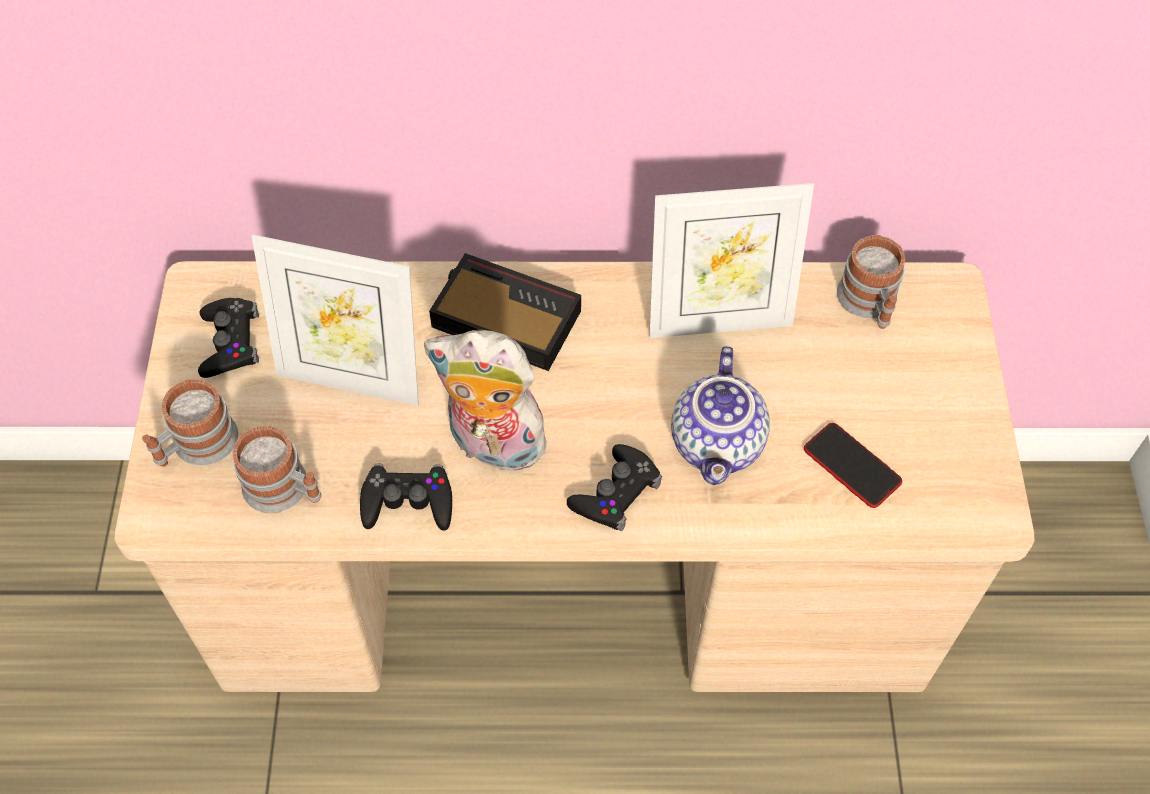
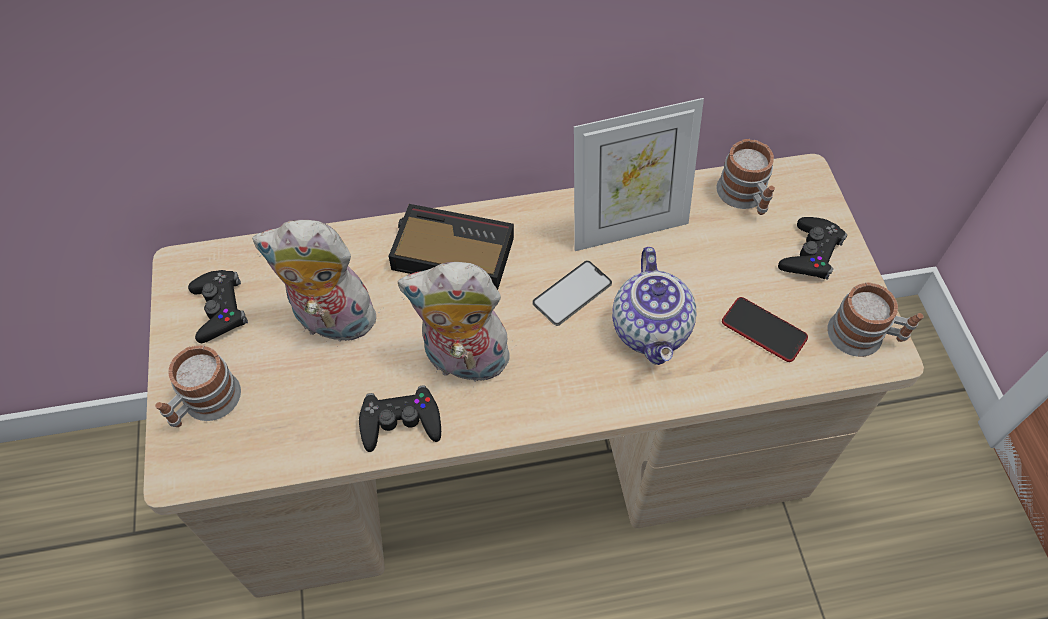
camera: 10 degrees left, 0 degrees up
(285, 490) = (291, 429): mug -> mug (864, 336)
(352, 377) = (331, 322): picture frame -> plush toy
(615, 493) = (576, 385): black game controller -> black game controller (810, 254)
(635, 387) = (572, 293): none -> phone

